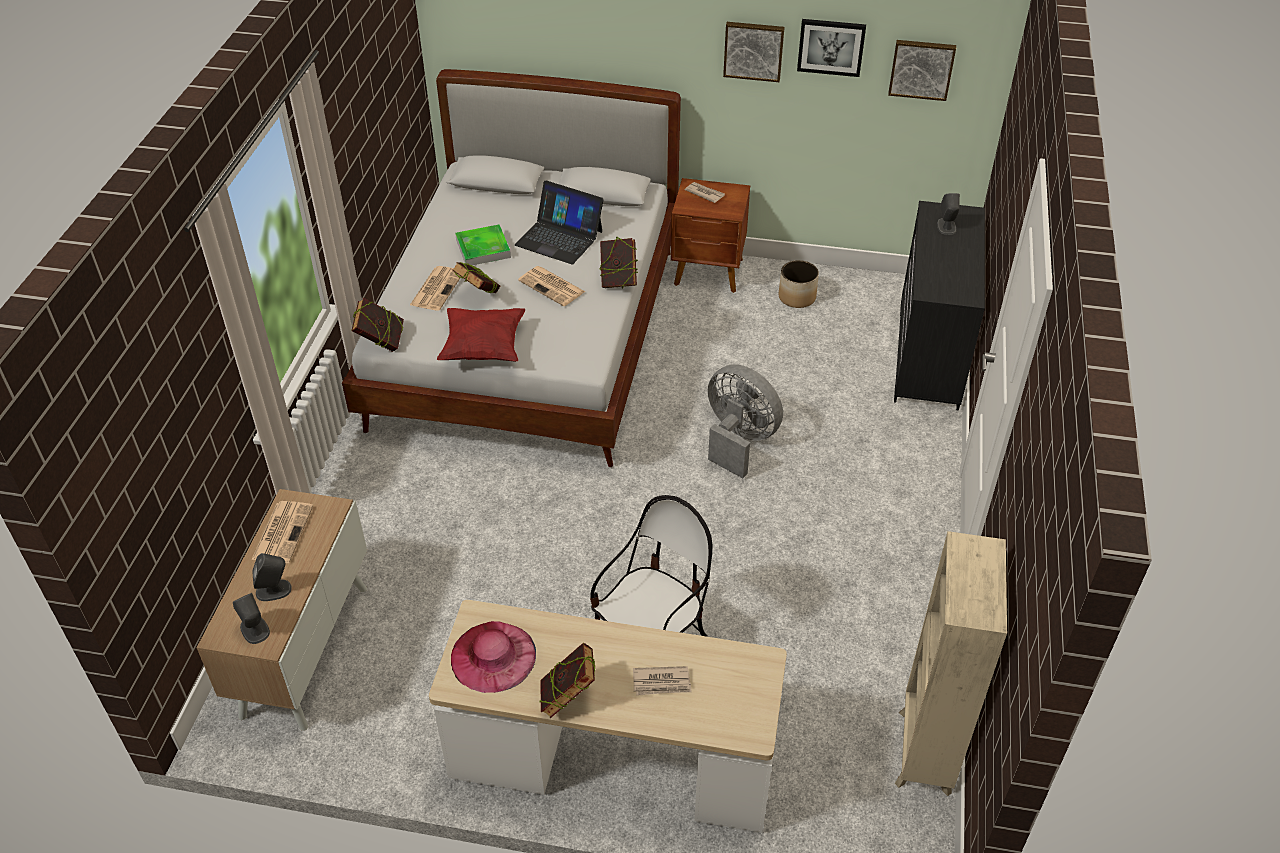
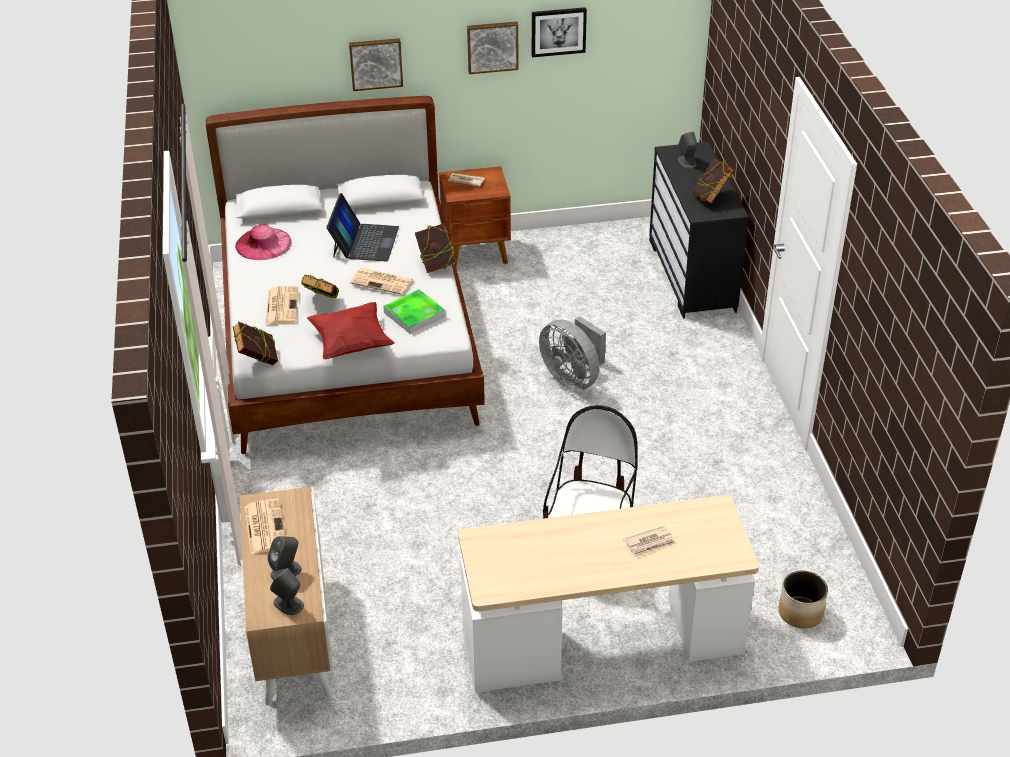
camera: 20 degrees left, 5 degrees down
(483, 248) = (302, 265): tray -> tray (414, 314)
(493, 656) = (508, 562): pink hat -> pink hat (263, 244)
(559, 238) = (364, 242): laptop -> laptop turned 90 degrees counterclockwise
(568, 698) = (584, 574): book -> book (711, 198)
(738, 440) = (573, 378): grey fan -> grey fan turned 150 degrees counterclockwise
(797, 297) = (562, 256): planter -> planter (801, 613)
(921, 69) = (635, 36): picture -> picture (376, 63)
(924, 753) = (834, 564): beige bookcase -> none

